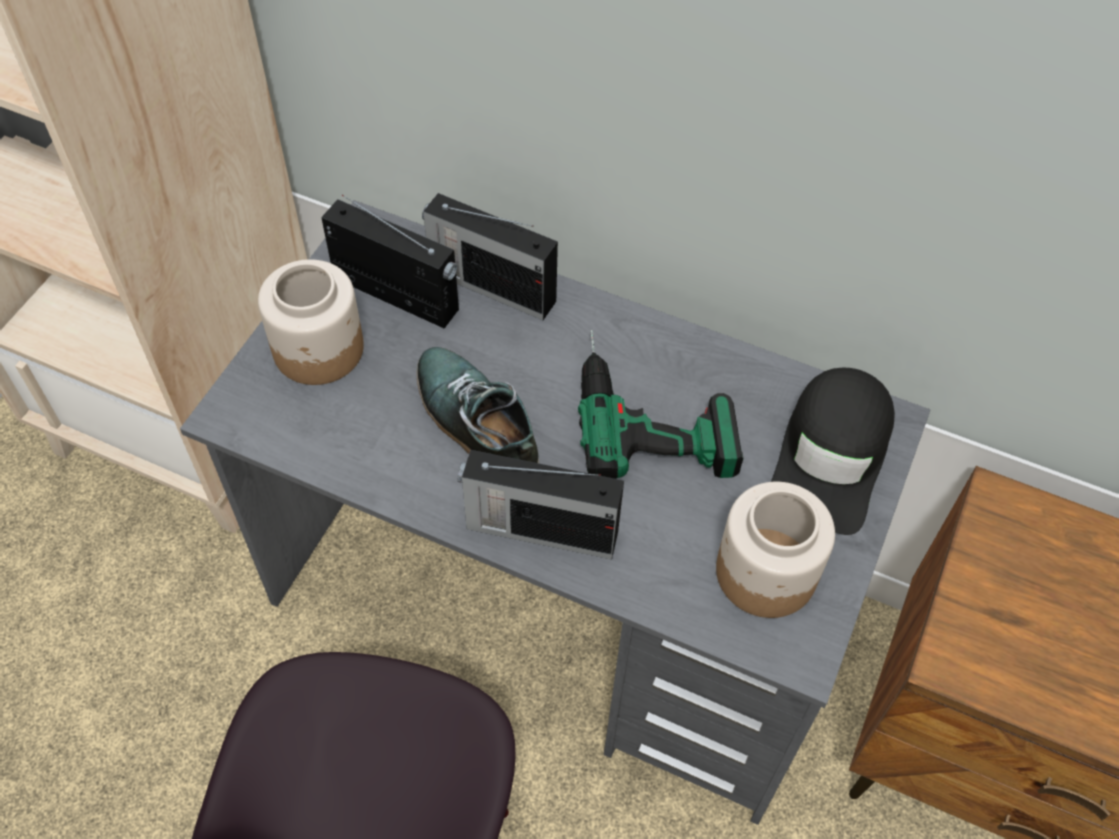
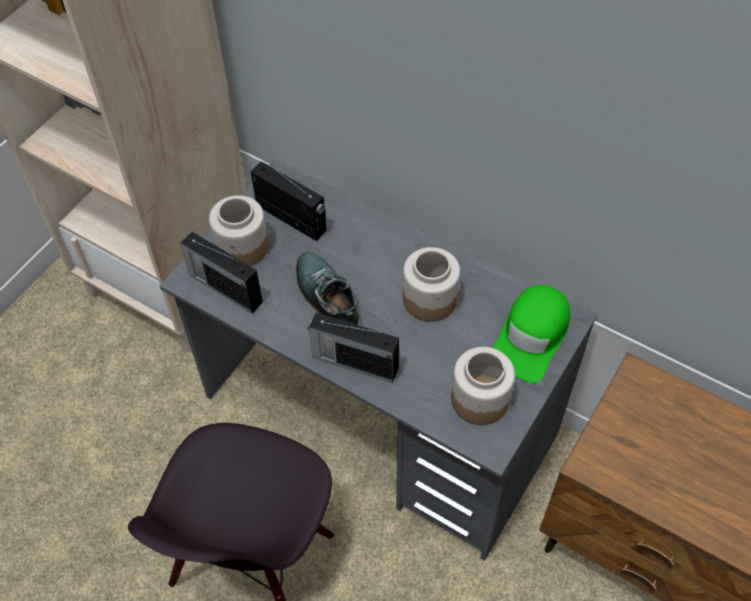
camera: 10 degrees right, 0 degrees up
(490, 285) = (347, 217): radio -> radio (224, 287)
(652, 408) = (430, 299): power drill -> jar
(831, 457) = (531, 337): black cap -> green cap

